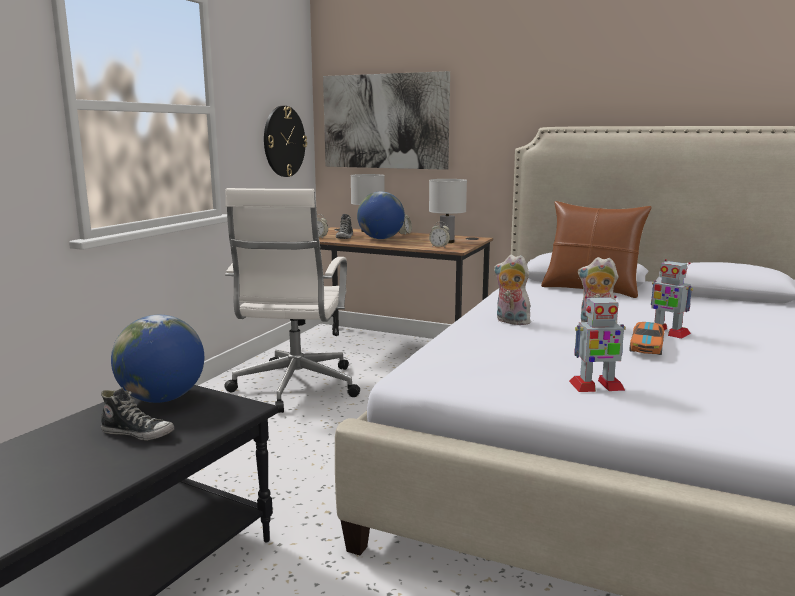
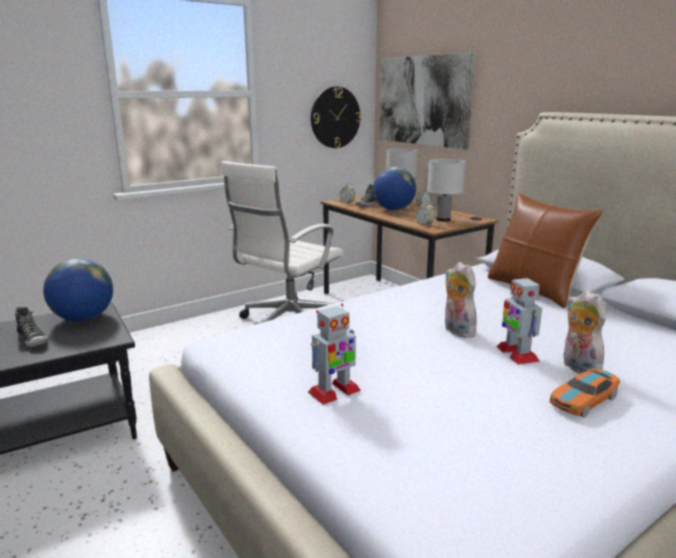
camera: 30 degrees right, 5 degrees up
(510, 321) = (387, 309): plush toy -> plush toy (577, 367)
(596, 386) = (334, 392): toy robot -> toy robot turned 60 degrees counterclockwise
(646, 346) = (464, 363): toy car -> toy car (583, 400)

